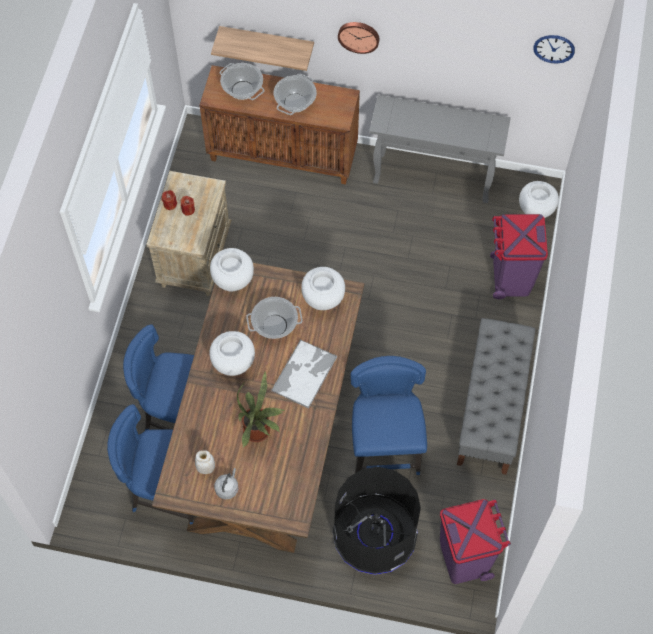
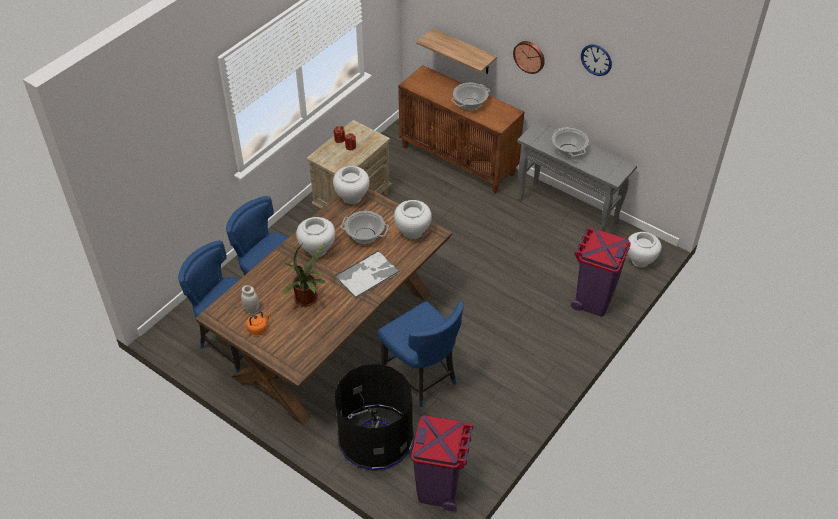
camera: 25 degrees right, 15 degrees down
(227, 488) = (258, 328): grey kettle -> orange kettle
(242, 90) = (435, 85): cooking pot -> cooking pot (568, 150)
(385, 446) = (421, 378): blue chair -> blue chair turned 120 degrees clockwise
(491, 409) = (525, 385): grey bench -> none
(554, 48) = (677, 97): wall clock -> wall clock (596, 60)

